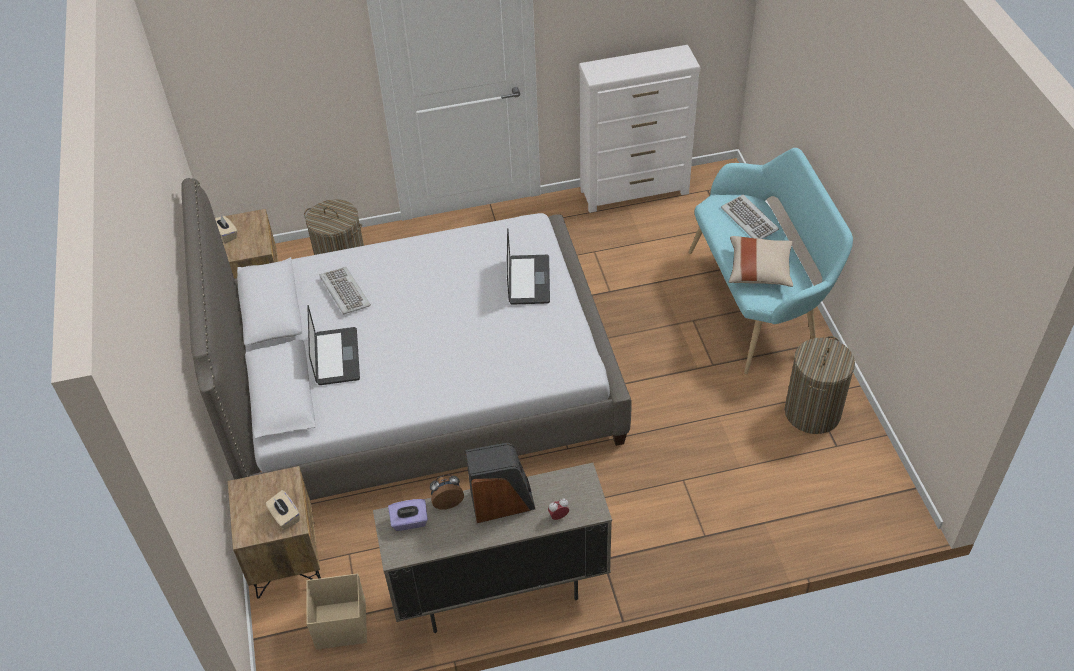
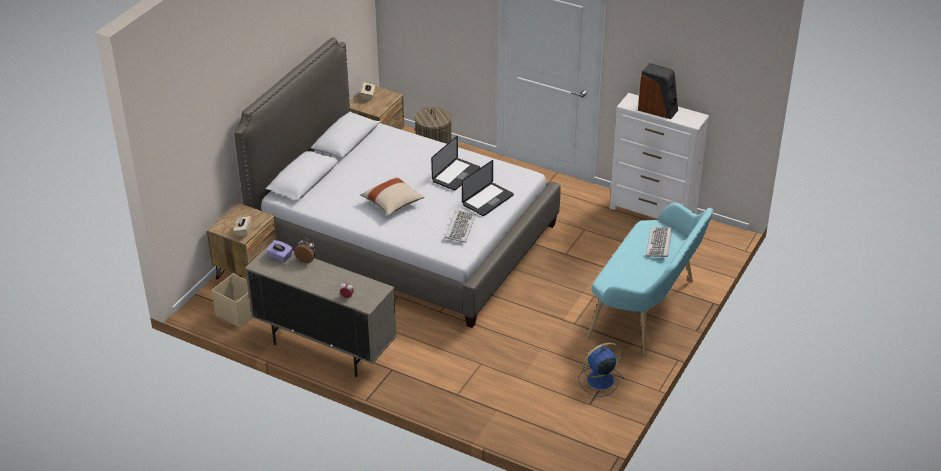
camera: 40 degrees right, 10 degrees down
(337, 357) = (347, 179): laptop -> laptop (456, 175)
(344, 292) = (388, 153): keyboard -> keyboard (459, 228)
(502, 502) = (330, 275): speaker -> speaker (657, 109)
(759, 271) = (626, 270): beige pillow -> beige pillow (393, 203)
(812, 412) = (599, 380): laundry basket -> blue fan

